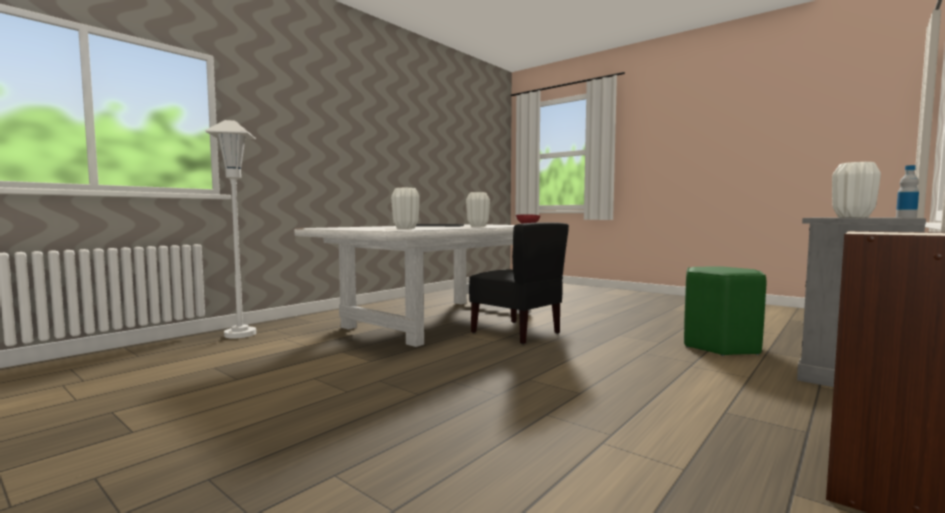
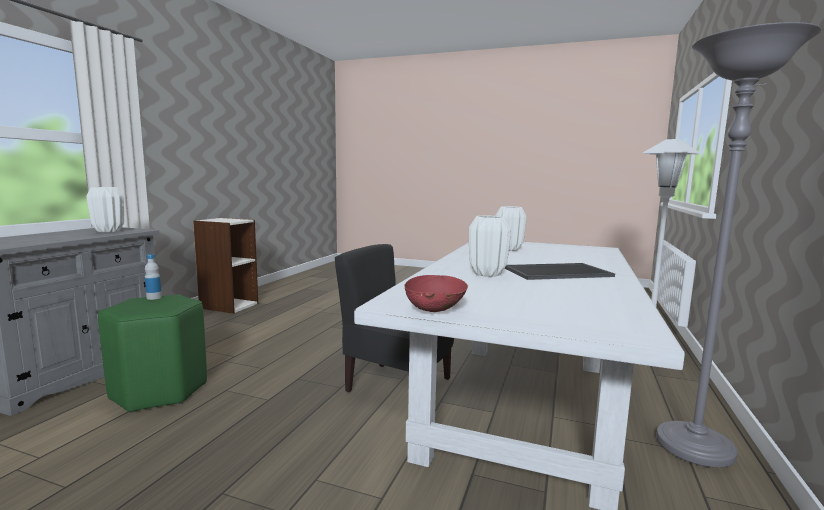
camera: 160 degrees right, 5 degrees up
(387, 306) = (694, 448): none -> grey floor lamp
(906, 217) = (82, 229): bottle -> bottle (154, 297)

